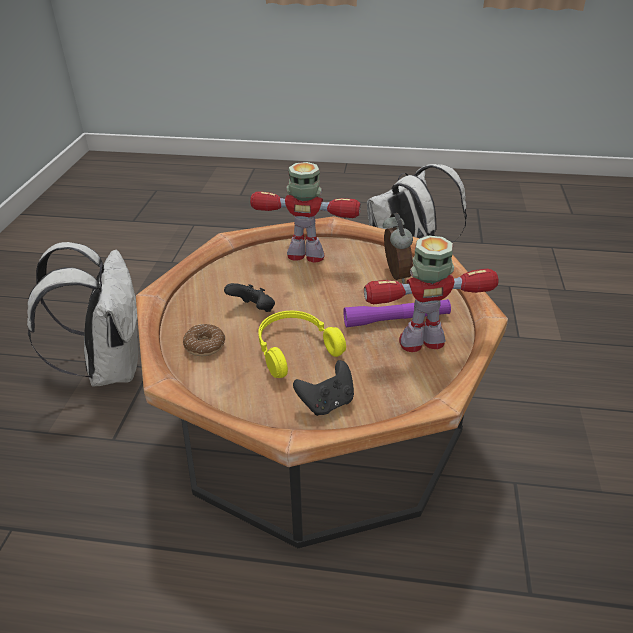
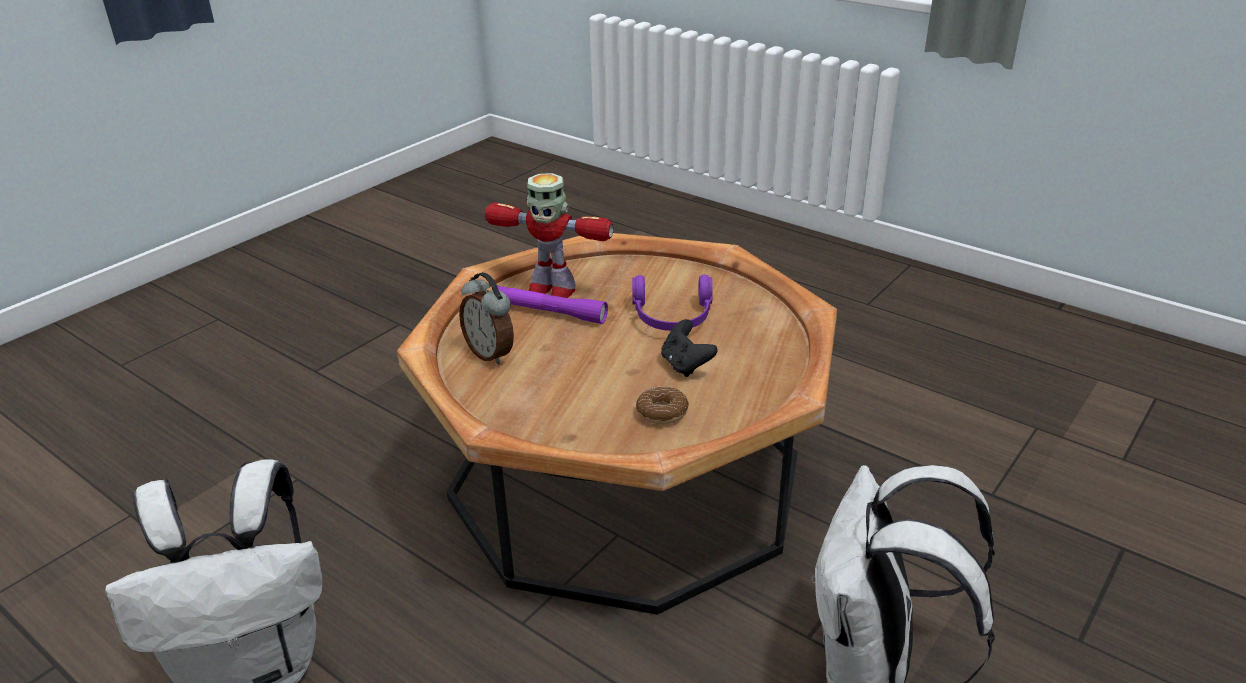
camera: 150 degrees left, 5 degrees down
(204, 345) = (760, 346): donut -> donut (662, 412)
(294, 349) = (672, 317): yellow headphones -> purple headphones
(307, 255) = (561, 414): toy robot -> none
(327, 403) = (679, 275): black game controller -> none
(394, 275) = (491, 354): alarm clock -> alarm clock turned 60 degrees counterclockwise

